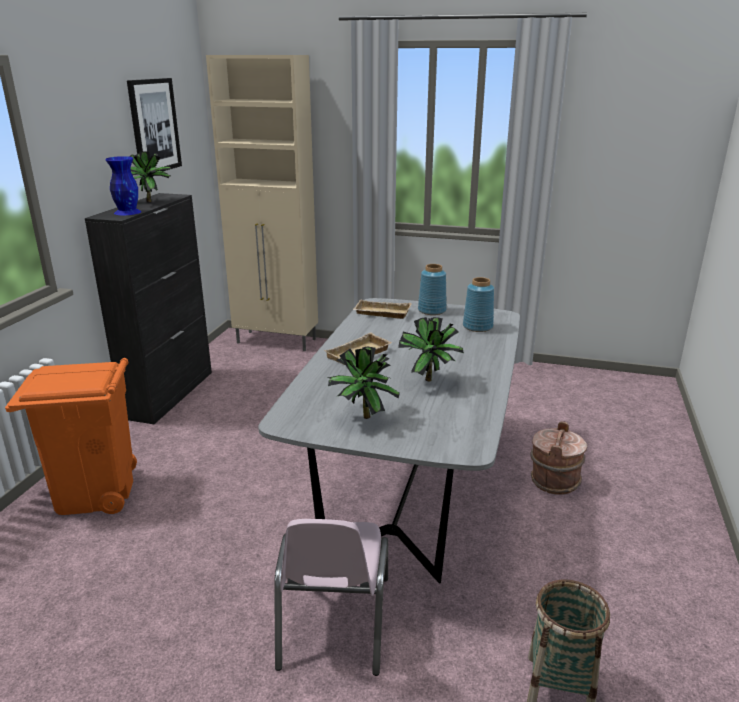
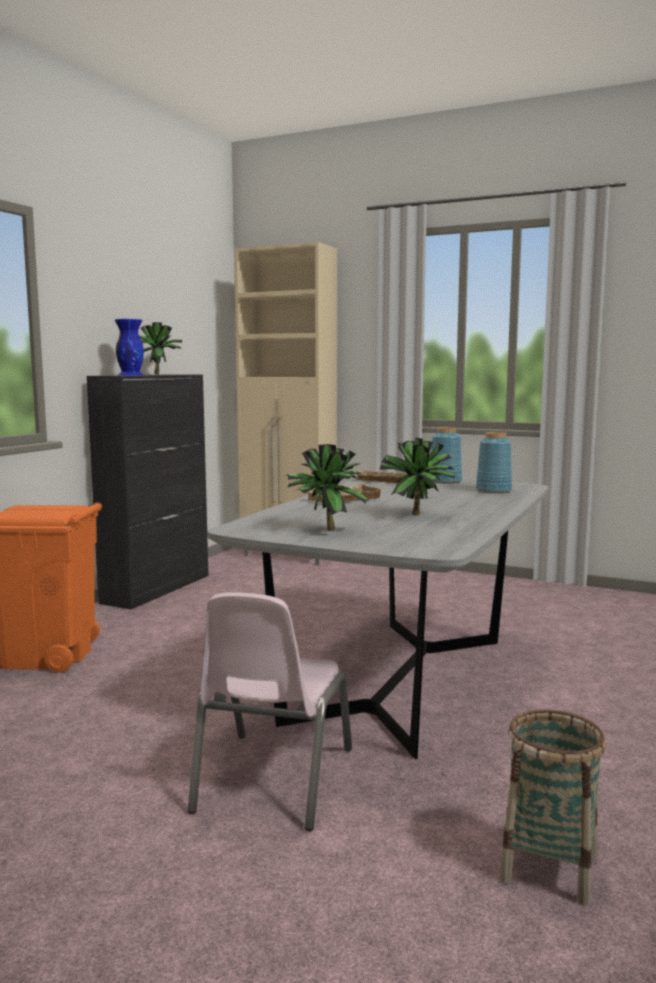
camera: 10 degrees right, 15 degrees down
(154, 126) = (174, 309): picture -> none
(553, 481) = (590, 684): brown bucket -> none

